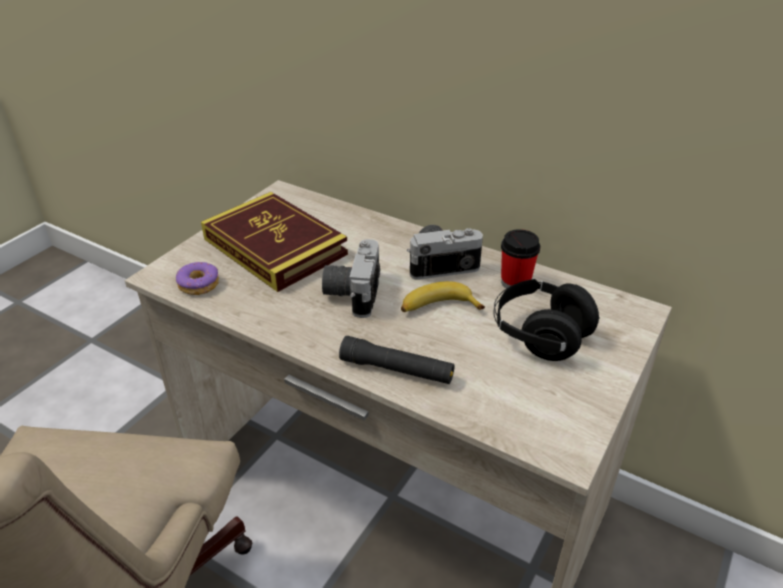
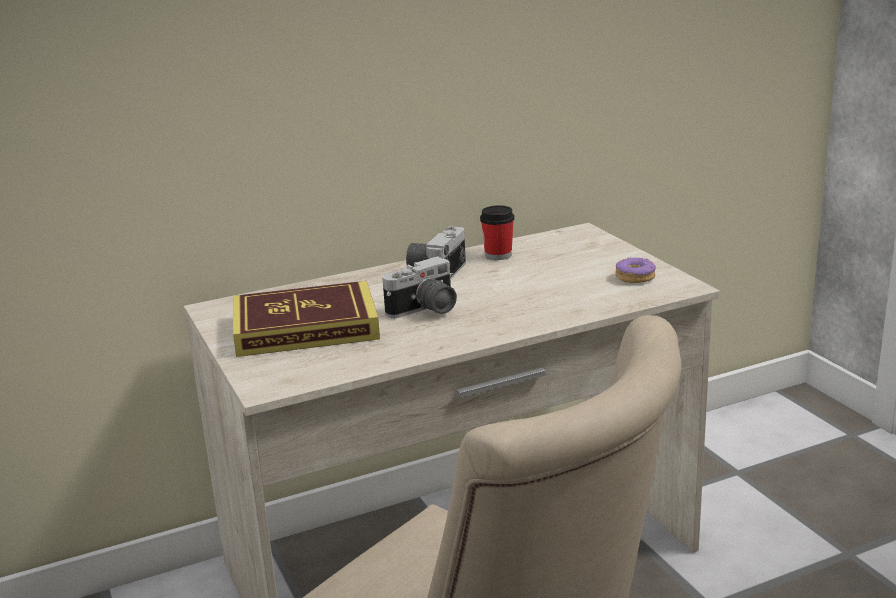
camera: 55 degrees left, 15 degrees down
(199, 284) = (314, 370): donut -> donut (635, 277)
(352, 292) = (426, 311): camera -> camera turned 75 degrees counterclockwise
(397, 369) = (544, 316): black flashlight -> none
(438, 308) = (491, 286): banana -> none
(539, 335) = (567, 264): black headphones -> none

